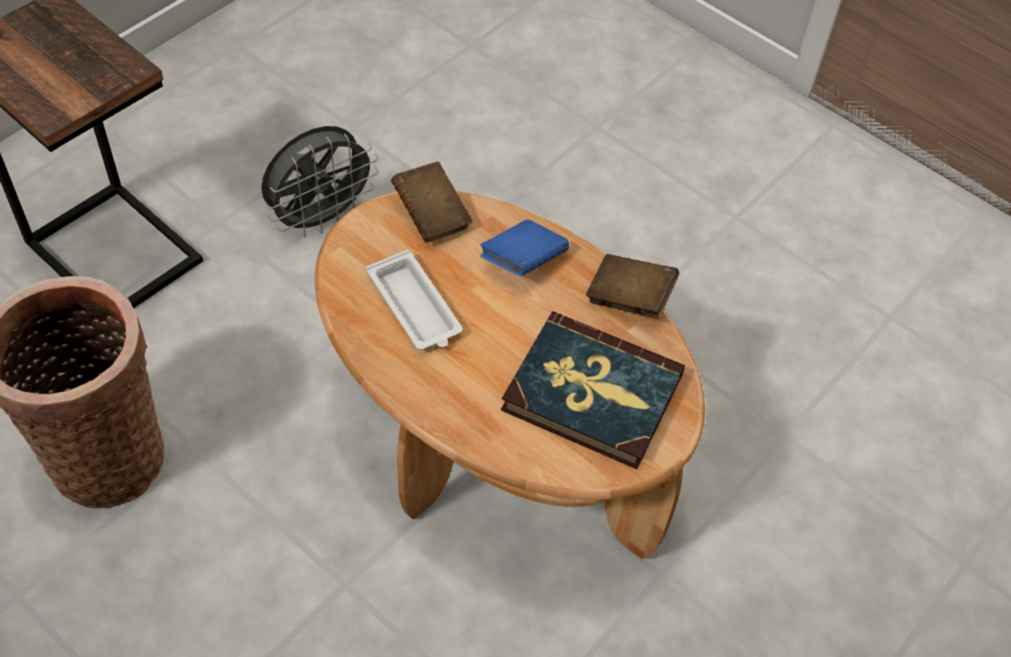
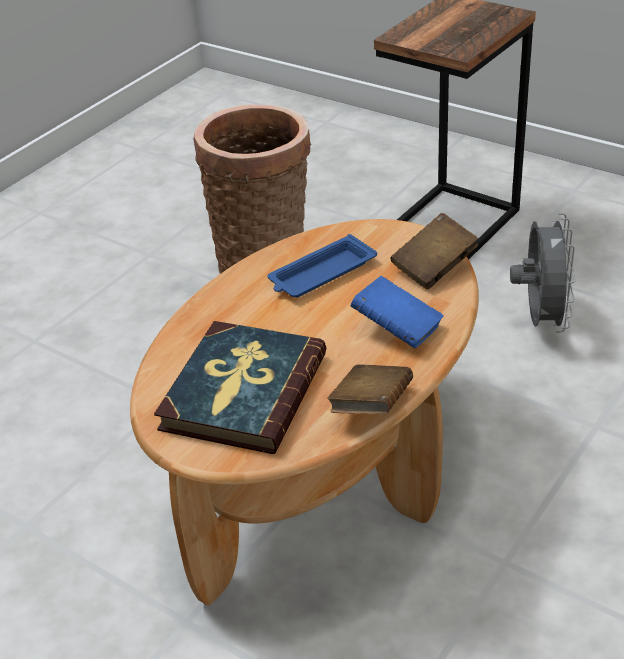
camera: 90 degrees right, 15 degrees down
(321, 218) = (540, 320): grey fan -> grey fan turned 135 degrees counterclockwise
(415, 307) = (321, 274): white tray -> blue tray

